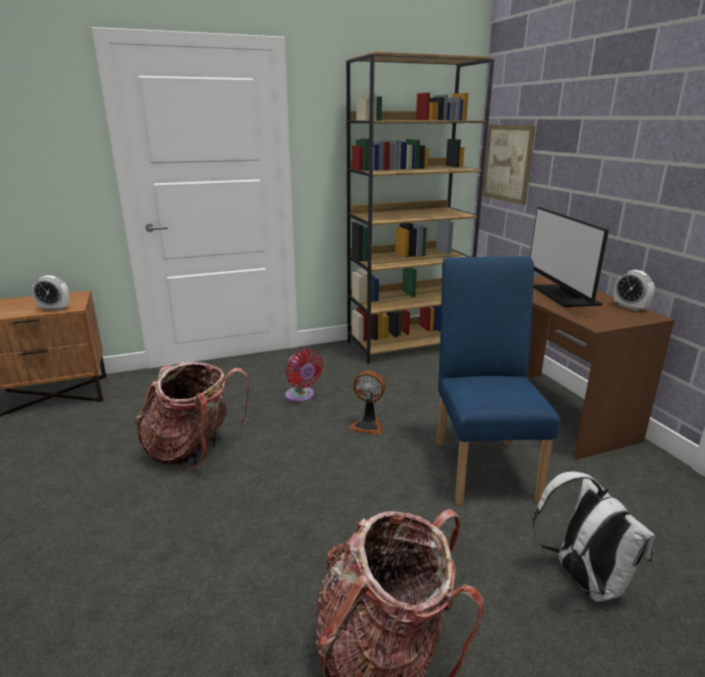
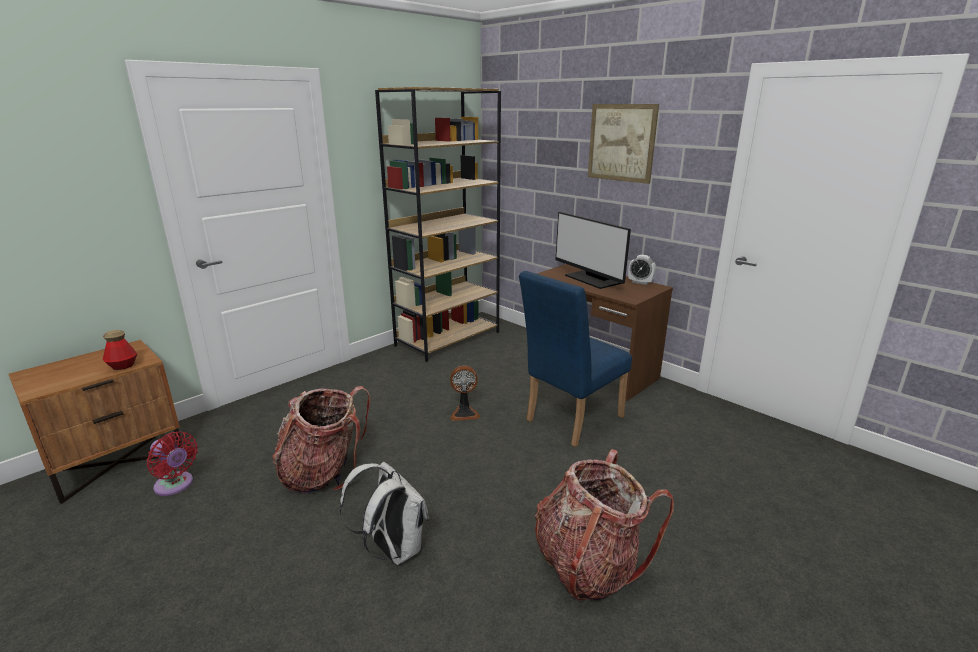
camera: 25 degrees left, 0 degrees up
(54, 309) = (123, 366): alarm clock -> bottle
(301, 396) = (389, 403): red fan -> red fan (176, 485)
(483, 464) = (569, 420): blue chair -> blue chair turned 105 degrees counterclockwise
(507, 163) = (512, 174): picture -> picture (621, 143)
(583, 579) = (676, 478): white backpack -> white backpack (392, 549)

